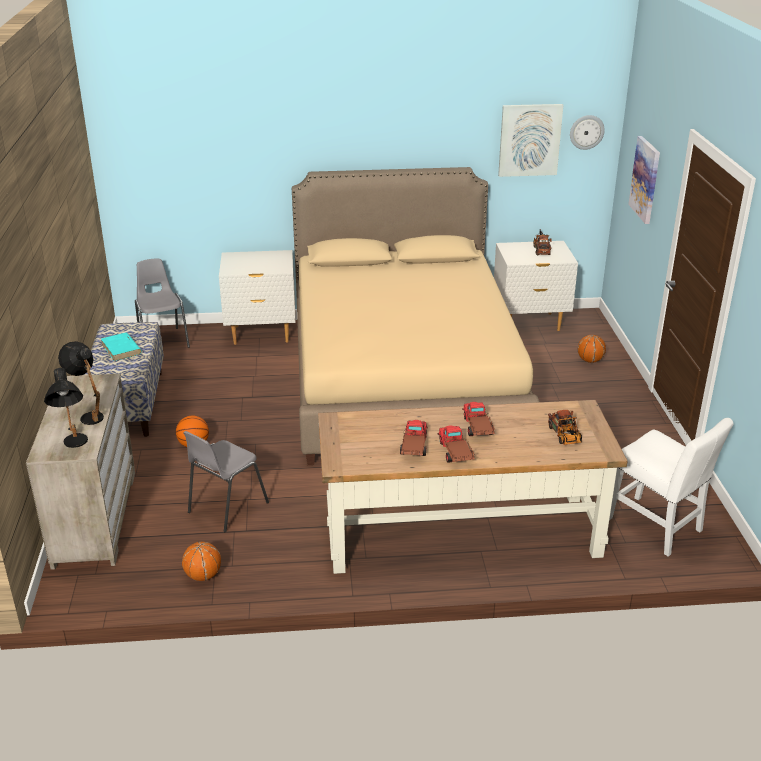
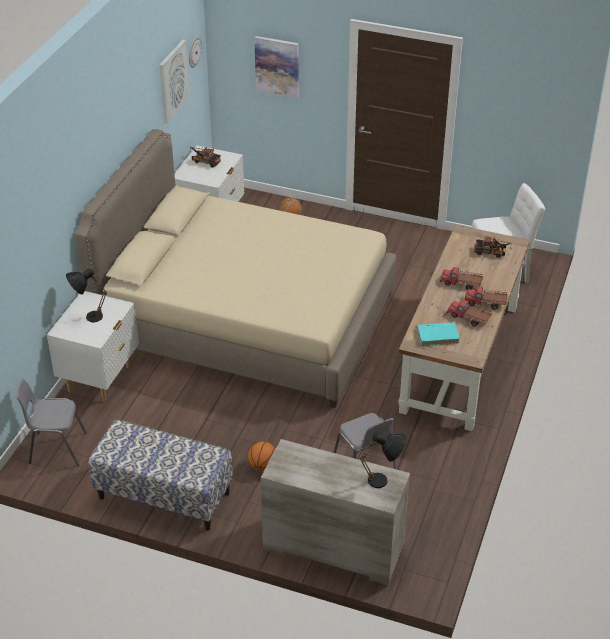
camera: 65 degrees left, 10 degrees up
(89, 414) = (340, 467): black table lamp -> black table lamp (88, 317)
(121, 349) = (154, 453): turquoise book -> turquoise book (438, 335)
(203, 576) = (441, 498): basketball -> none

